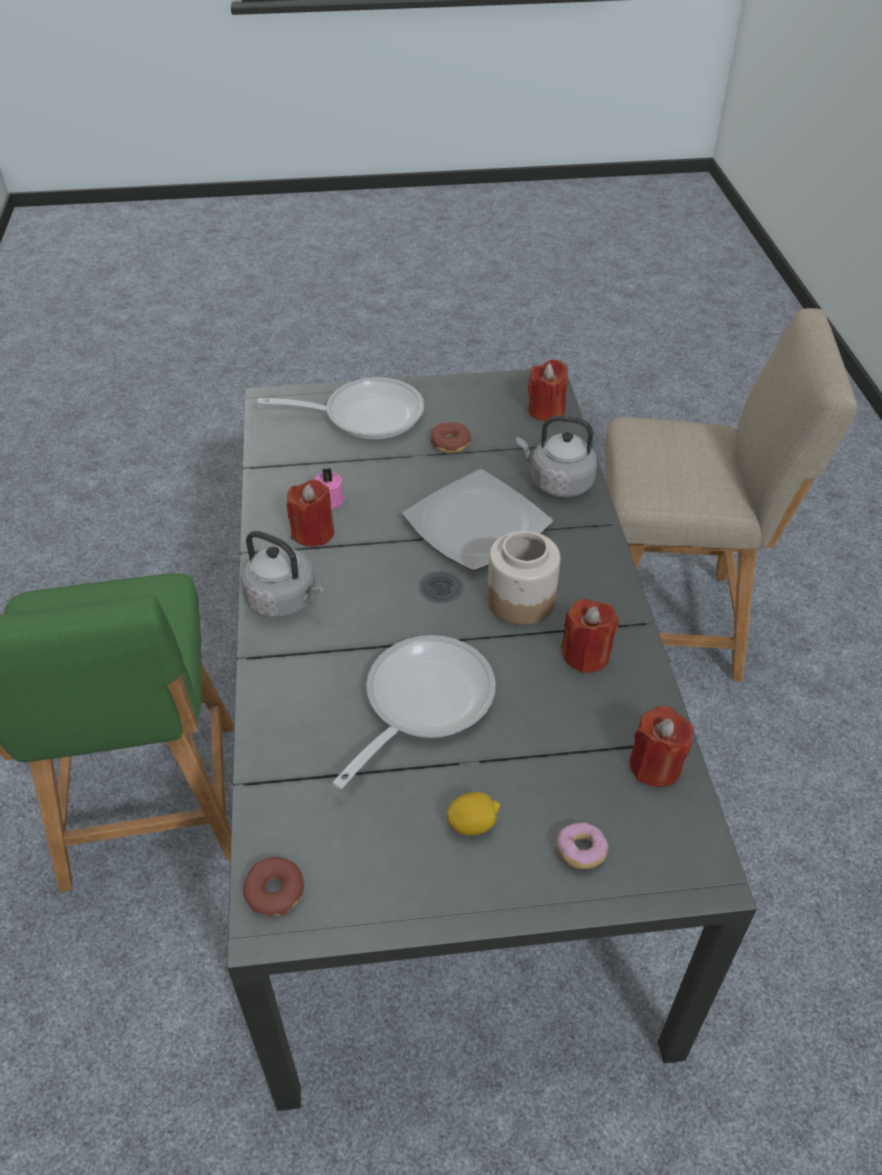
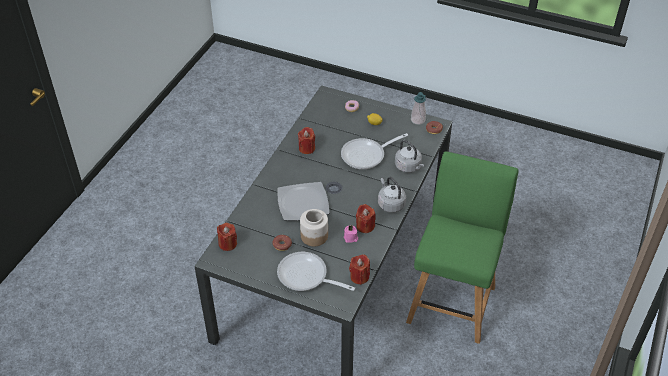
camera: 150 degrees left, 0 degrees up
(346, 908) = (418, 120): none -> soap dispenser
(522, 600) = (311, 172): jar -> jar (314, 236)
(557, 483) = (257, 208): grey kettle -> grey kettle (409, 167)
(655, 765) = (315, 116): red candle -> red candle (359, 277)
(671, 622) = (191, 281): beige chair -> none

